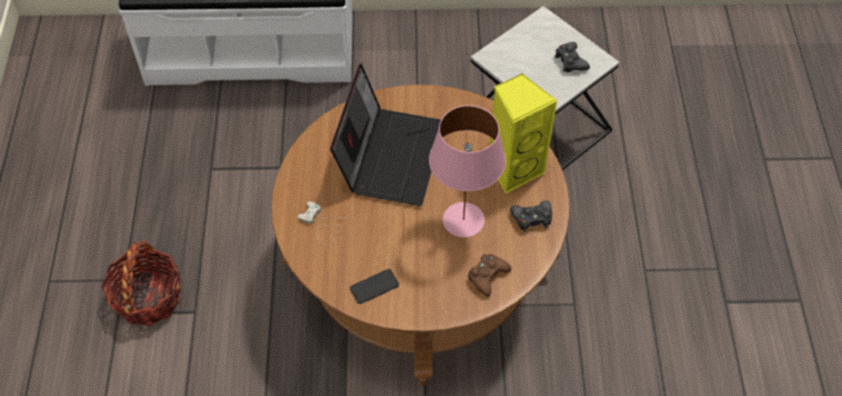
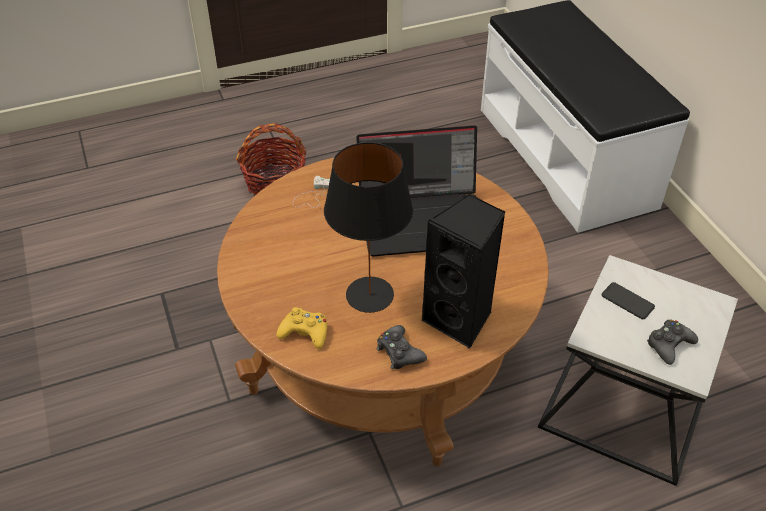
camera: 70 degrees right, 10 degrees down
(374, 287) = (260, 249): phone -> phone (627, 301)
(464, 219) = (370, 295): pink table lamp -> black table lamp
(487, 276) = (305, 332): brown game controller -> yellow game controller
(513, 168) = (460, 319): yellow speaker -> black speaker

